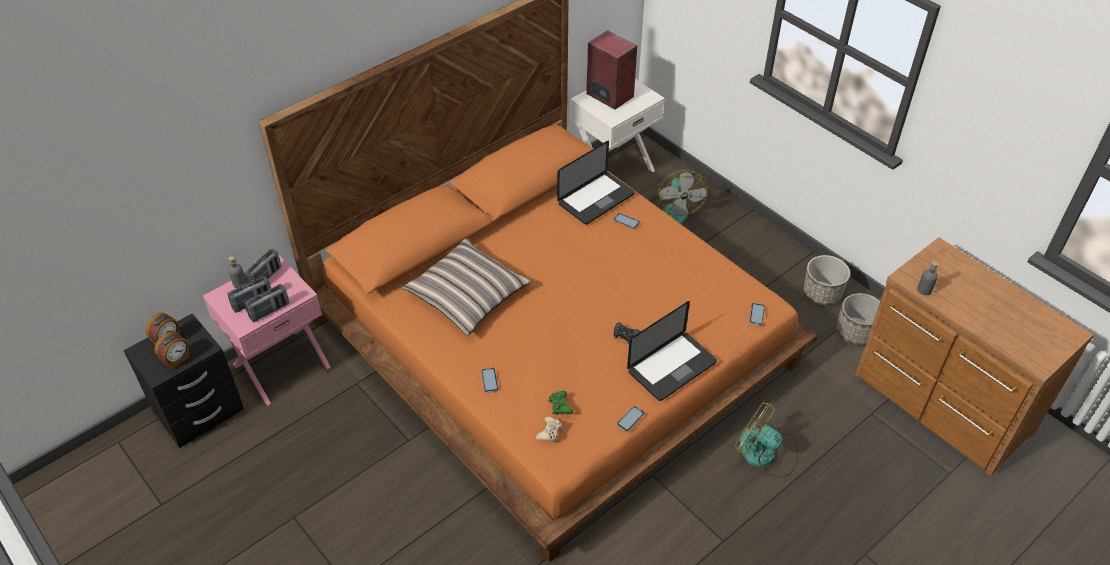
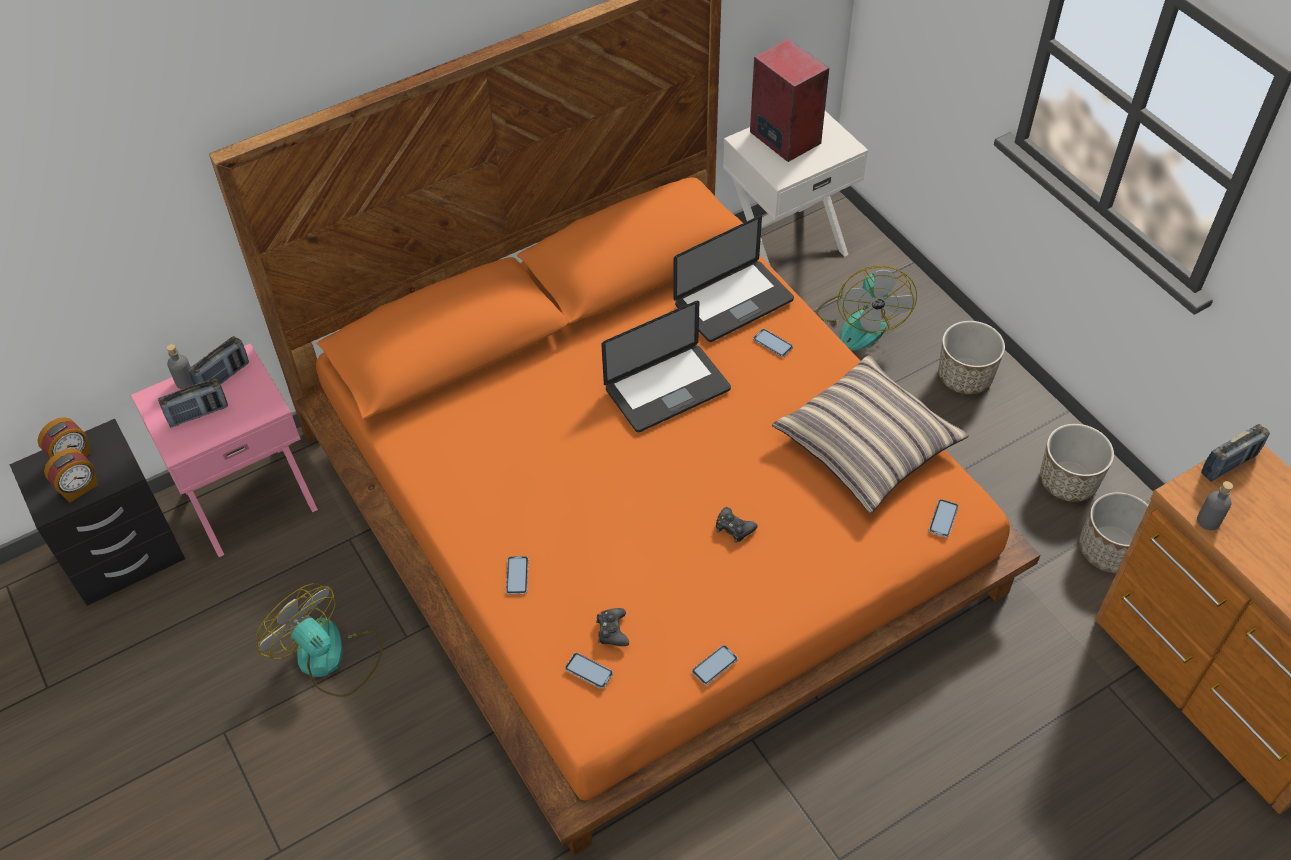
camera: 10 degrees right, 5 degrees up
(269, 311) = (219, 430): radio -> radio (1229, 464)
(467, 294) = (512, 434): pillow -> pillow (866, 444)
(550, 432) = (589, 671): beige game controller -> phone
(560, 406) = (612, 630): green game controller -> black game controller
(672, 367) = (794, 589): laptop -> laptop (667, 389)
(744, 238) = (965, 377): none -> planter
(765, 454) = (930, 729): fan -> fan (330, 658)

